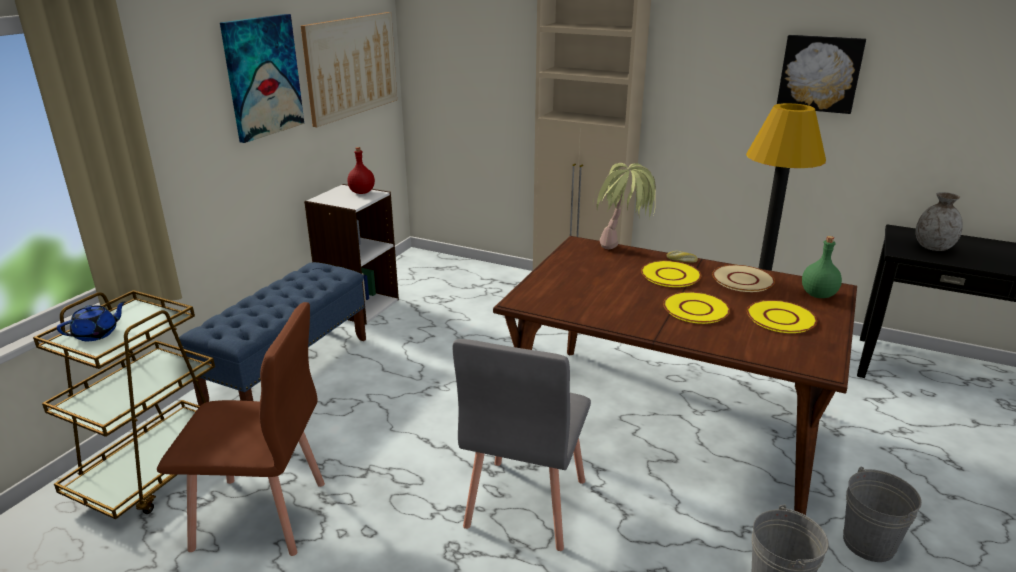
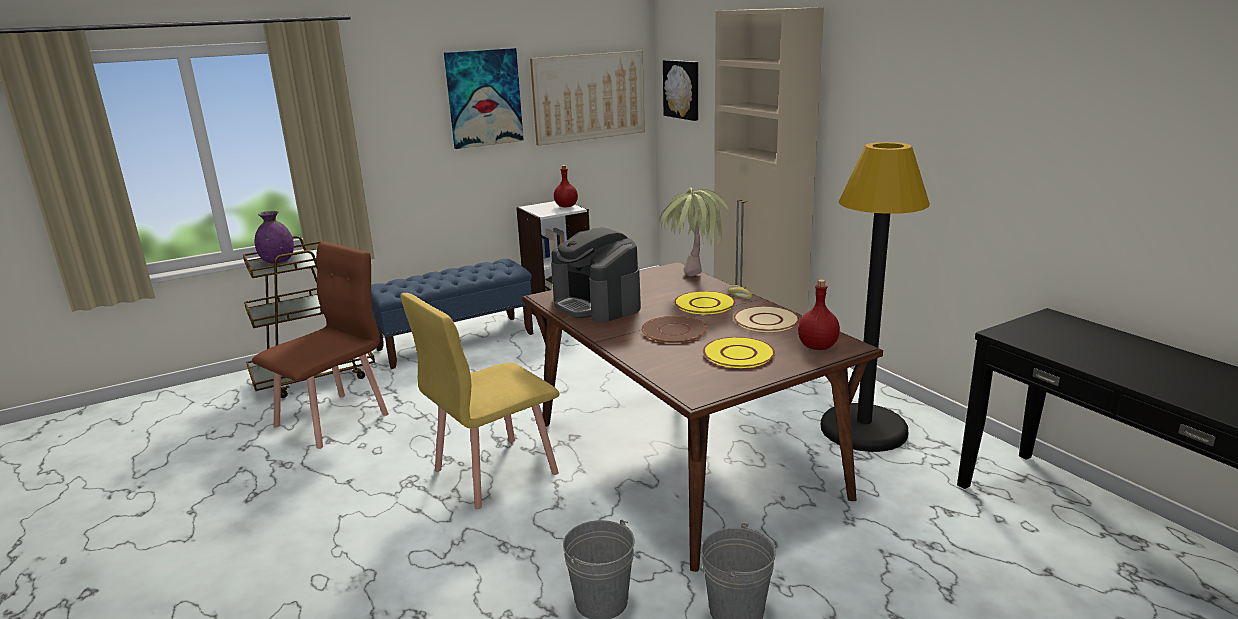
camera: 35 degrees right, 5 degrees down
(97, 334) = (278, 261): blue teapot -> purple vase
(261, 516) = (333, 420): brown chair -> brown chair turned 90 degrees counterclockwise
(525, 503) = (494, 471): grey chair -> yellow chair
(584, 299) = (597, 305): none -> coffee machine
(696, 309) = (674, 331): yellow plate -> brown plate
(818, 294) = (818, 346): green bottle -> red bottle
(819, 73) = (975, 114): picture -> picture (682, 89)
(933, 247) = (1057, 337): grey vase -> none

